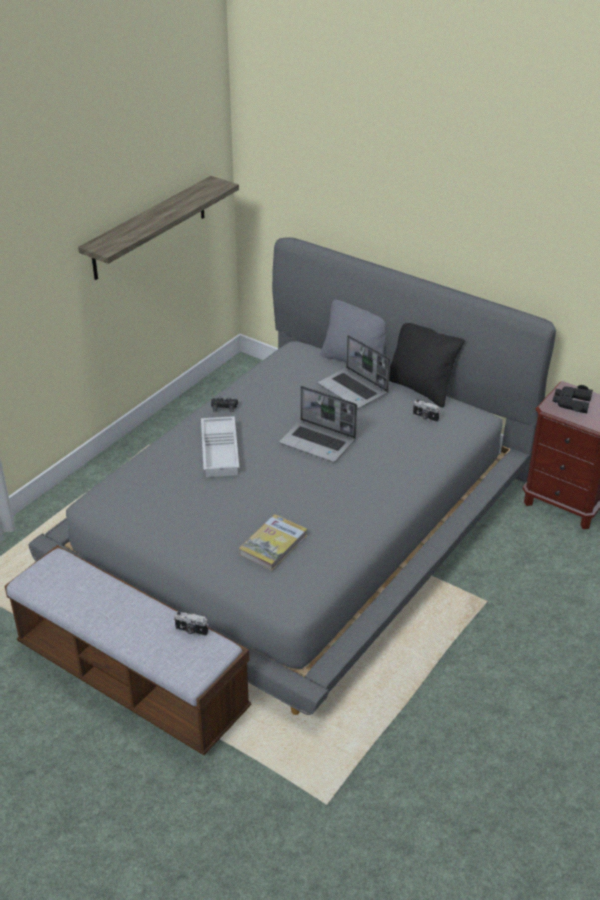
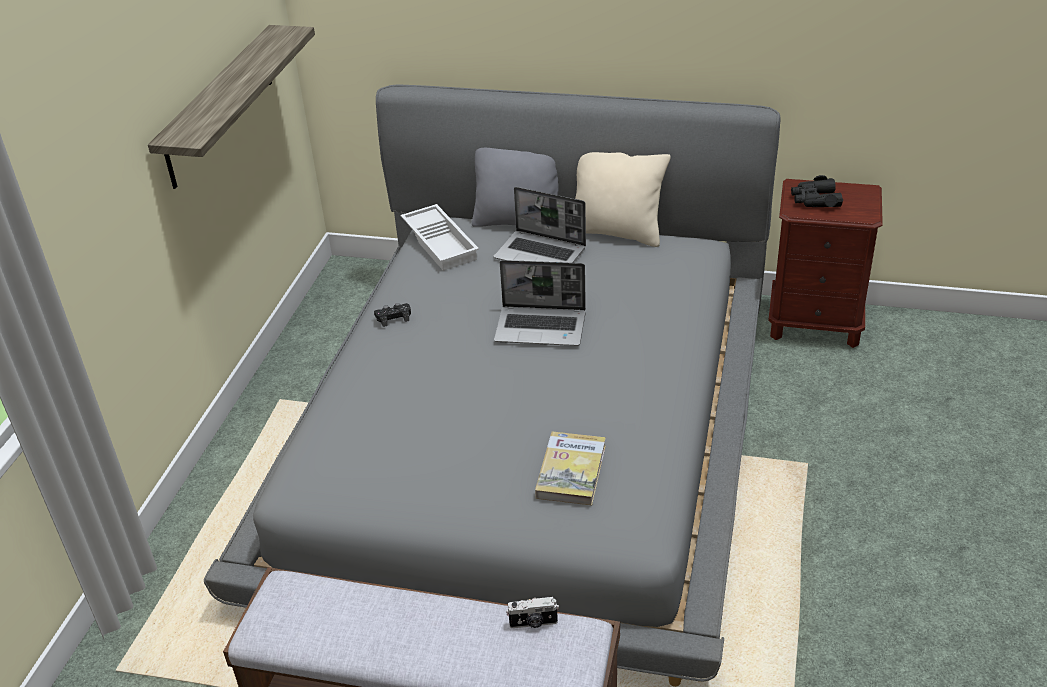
camera: 20 degrees left, 0 degrees up
(221, 451) = (426, 373): white tray -> white tray (441, 242)
(420, 389) = (617, 232): black pillow -> beige pillow
(425, 417) = (647, 263): camera -> none

